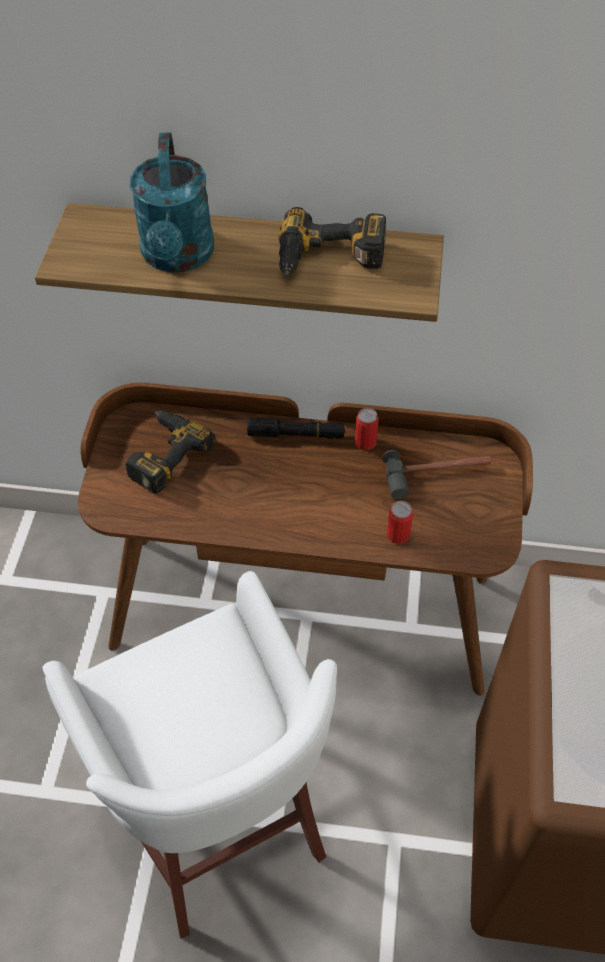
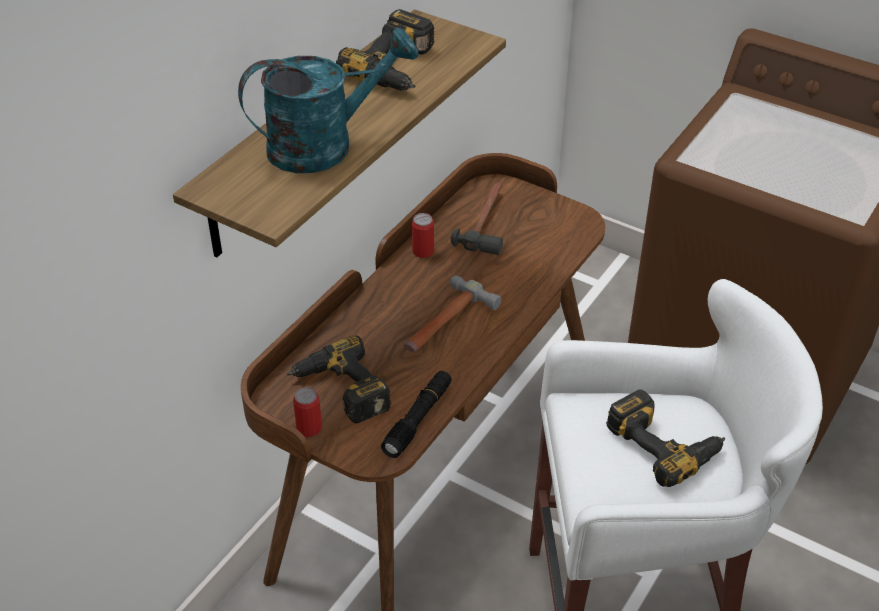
camera: 65 degrees left, 10 degrees down
(177, 257) = (325, 145): turquoise watering can -> turquoise watering can turned 45 degrees counterclockwise
(200, 715) = (665, 443): none -> power drill
(280, 493) = (445, 323): none -> hammer
(296, 435) = (383, 291): black flashlight -> black flashlight (418, 419)
(398, 534) = (537, 267): can -> can (309, 428)

